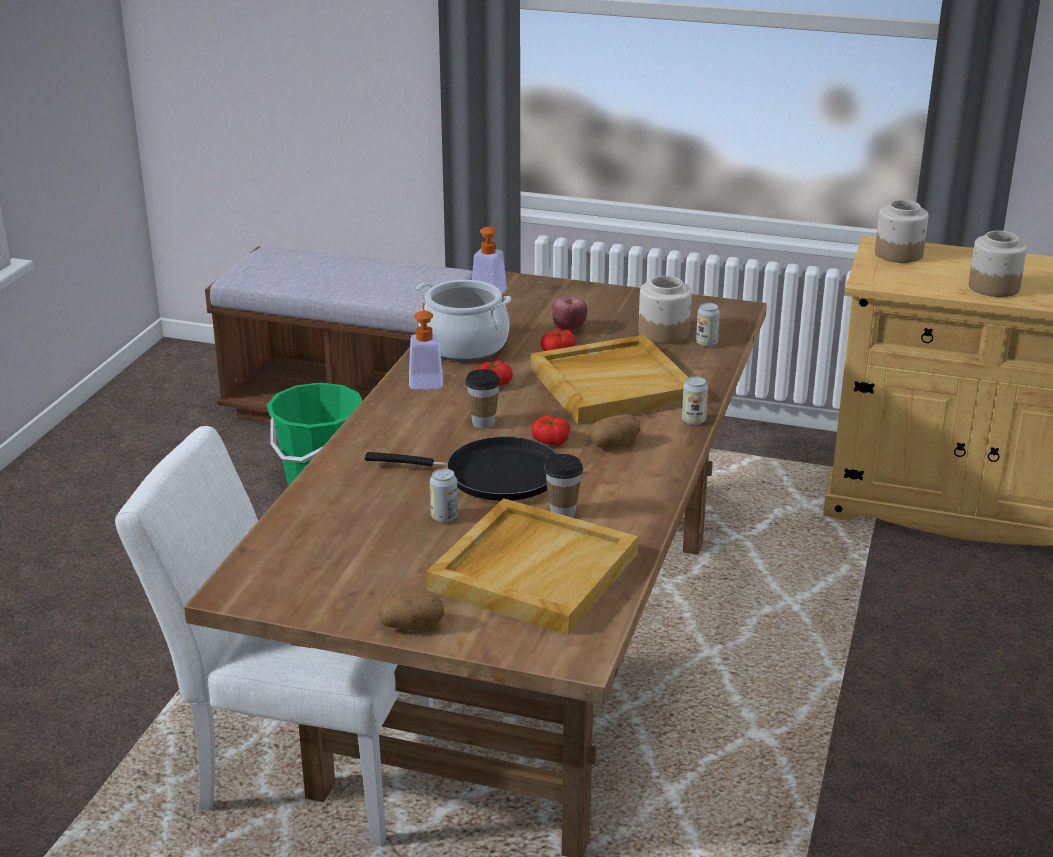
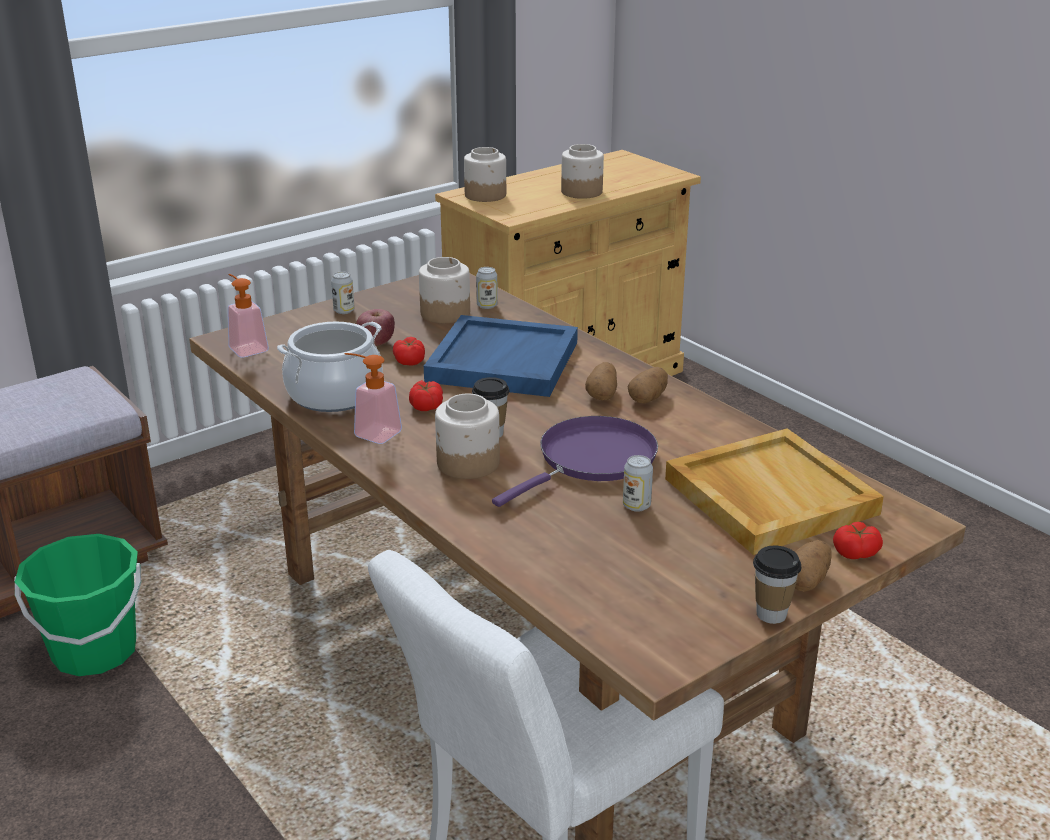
camera: 55 degrees left, 0 degrees up
(425, 430) = (467, 463): none -> jar
(494, 476) = (591, 460): black frying pan -> purple frying pan
(550, 440) = (561, 416): tomato -> tomato (856, 552)
(562, 512) = (688, 452): cup -> cup (771, 614)
(612, 384) = (502, 361): beige tray -> blue tray
(636, 466) = (648, 398): none -> potato
(693, 420) = (604, 354): can -> can (344, 311)

